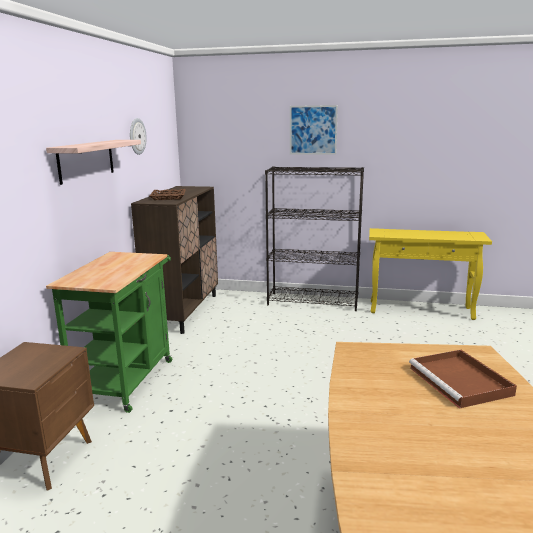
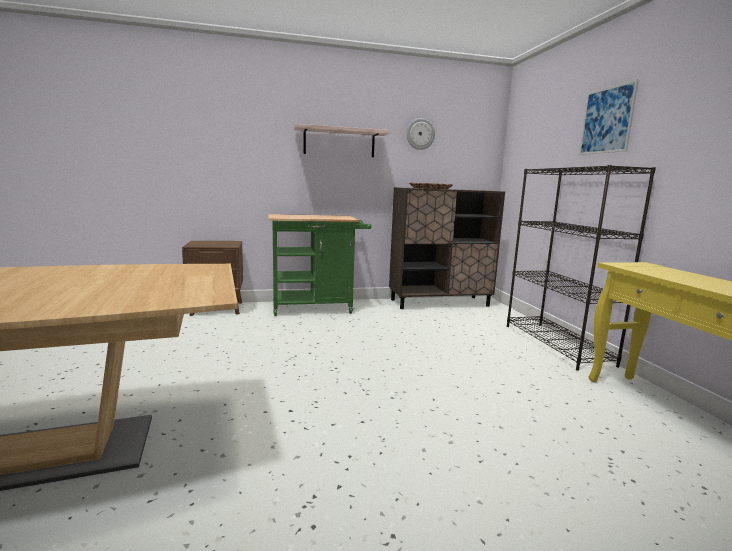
camera: 65 degrees right, 5 degrees down
(461, 382) = (135, 290): brown tray -> none

